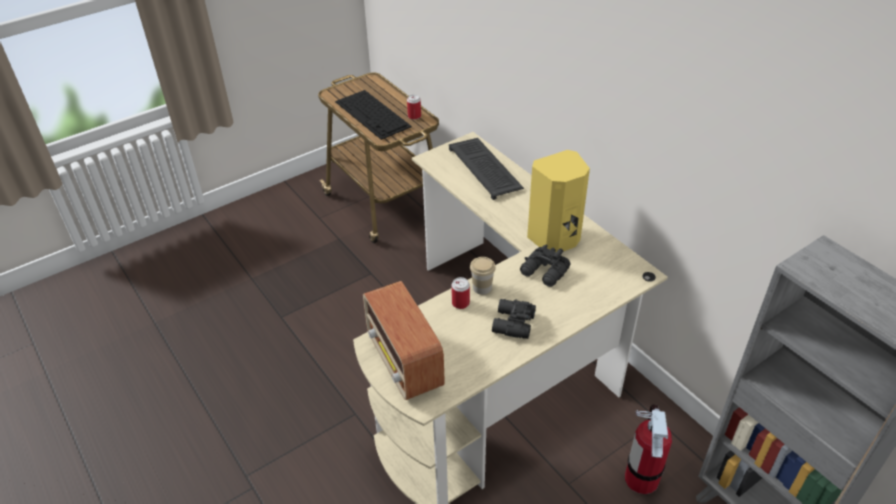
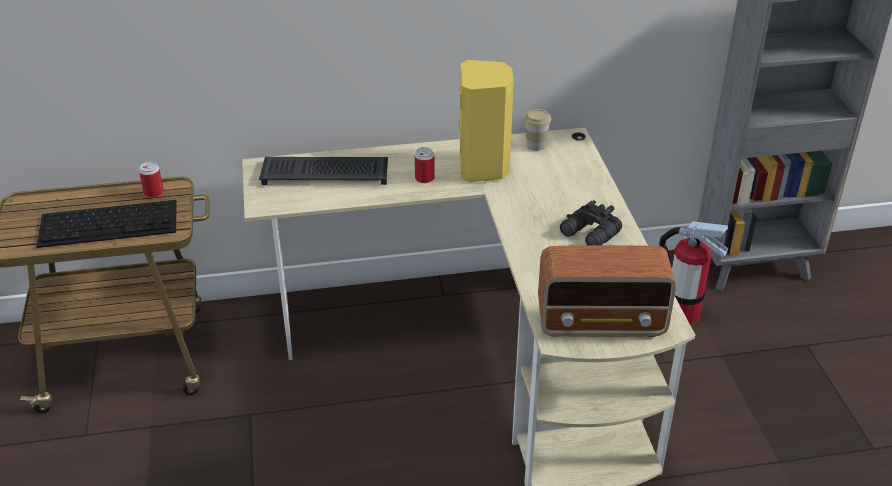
camera: 65 degrees left, 5 degrees down
(460, 303) = (536, 258): can -> can (424, 178)
(482, 287) = (523, 236): cup -> cup (536, 145)
(544, 272) = (529, 190): black binoculars -> none

